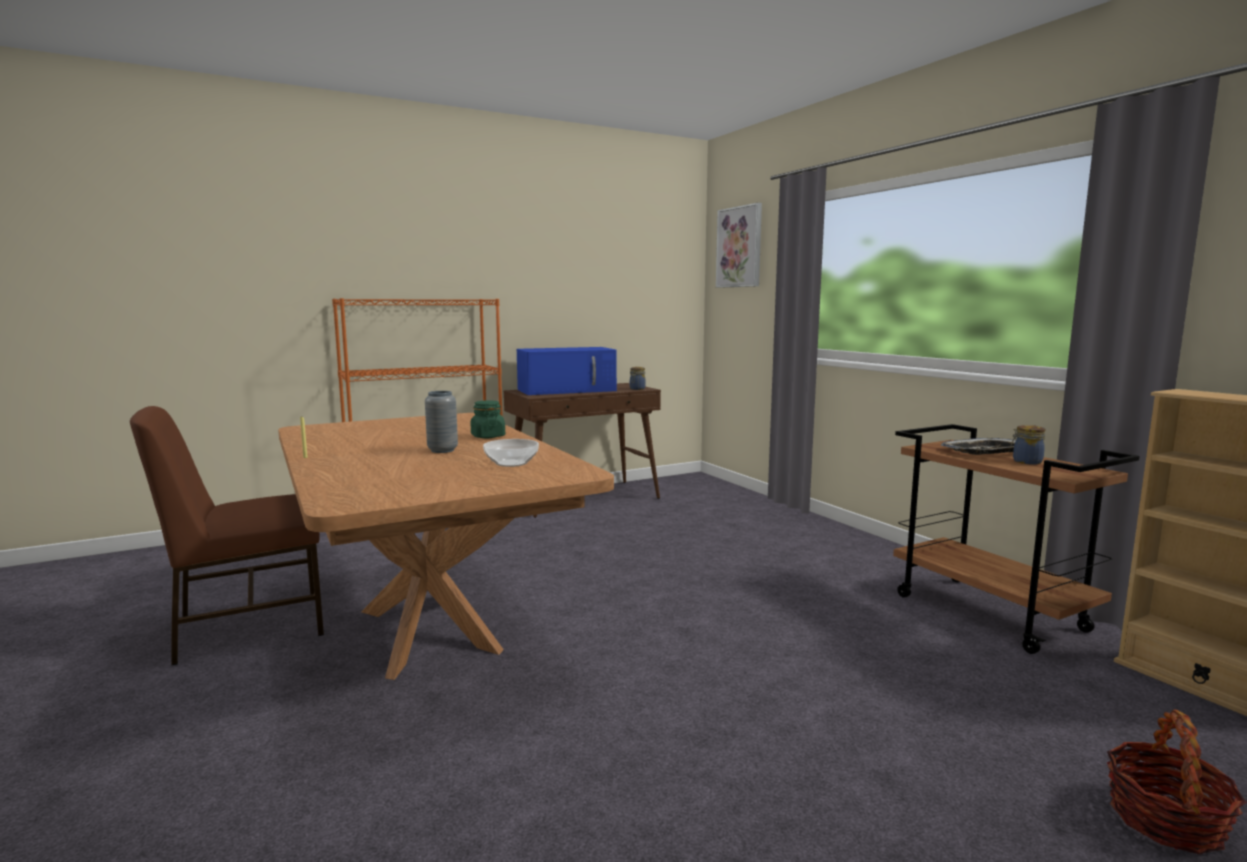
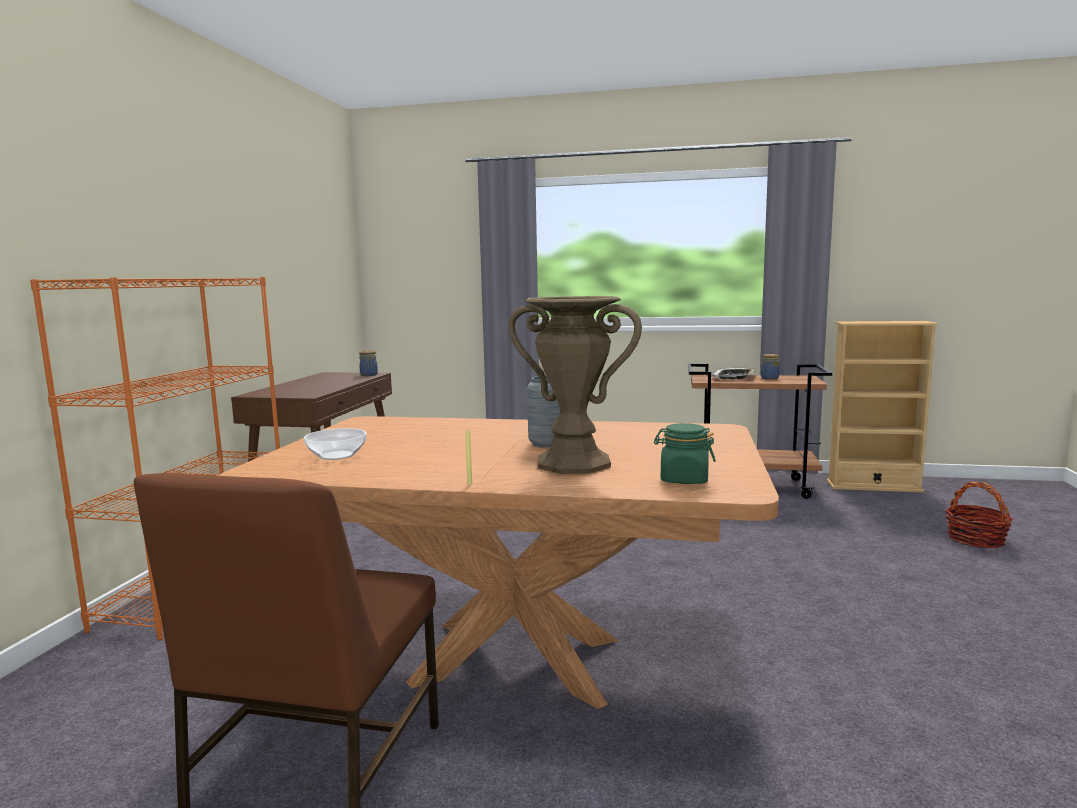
camera: 50 degrees left, 0 degrees up
(387, 464) = (573, 463): none -> brown vase
(488, 436) = (506, 427): green jar -> green jar (683, 479)
(511, 463) = (647, 436): bowl -> bowl (337, 456)
(568, 390) = (307, 385): blue microwave -> none
(739, 247) = (412, 224): picture -> none

